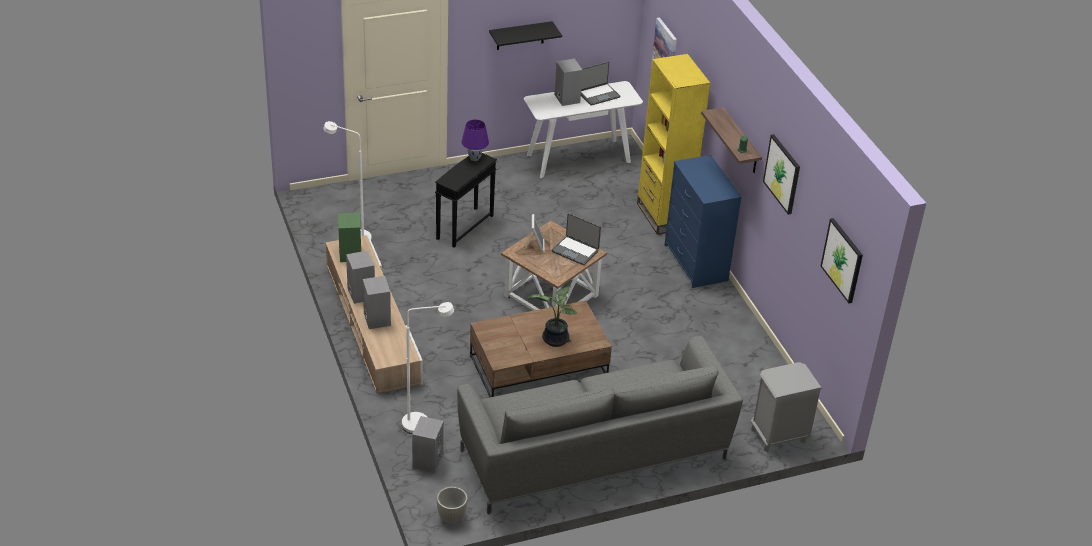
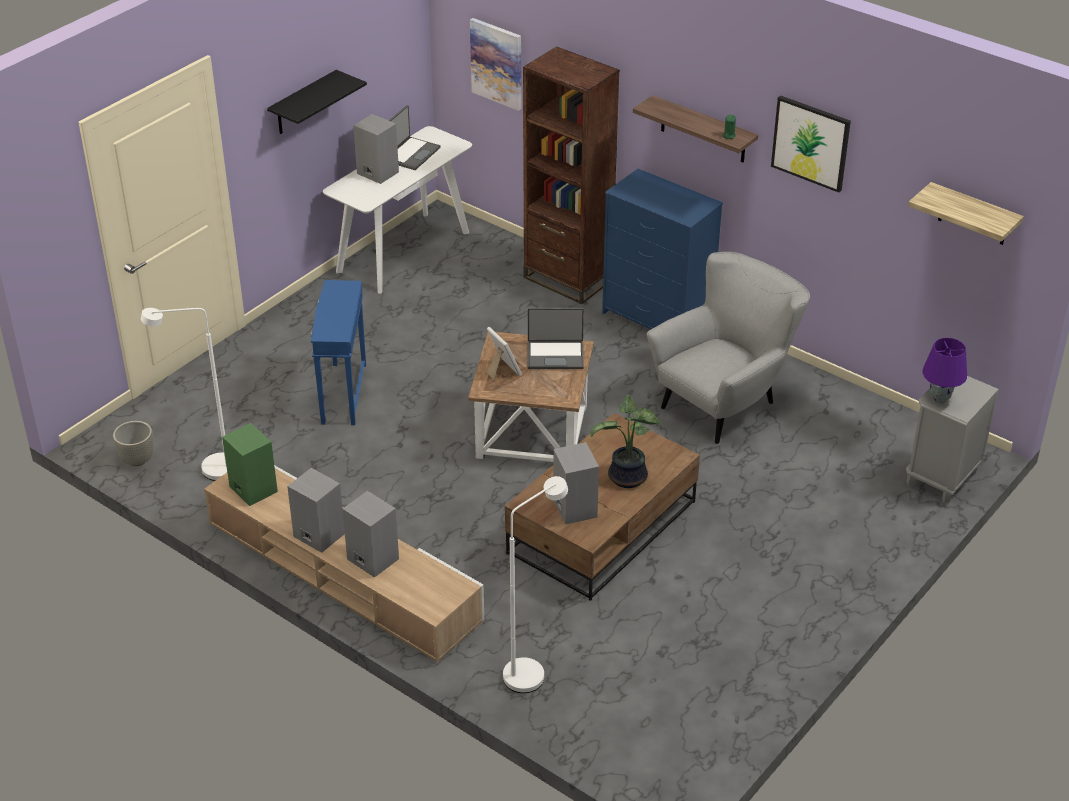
camera: 30 degrees left, 0 degrees up
(427, 460) = (584, 717): grey speaker -> grey speaker (573, 508)
(451, 517) = (685, 776): grey planter -> grey planter (137, 460)
(464, 227) = (343, 394): black side table -> blue side table
(474, 159) = (333, 291): purple table lamp -> purple table lamp (939, 399)
(593, 456) = (772, 605): grey sofa -> none
(663, 216) = (567, 279): yellow bookcase -> brown bookcase
(686, 331) = (725, 402): none -> grey armchair
(842, 260) = (973, 215): picture -> shelf

